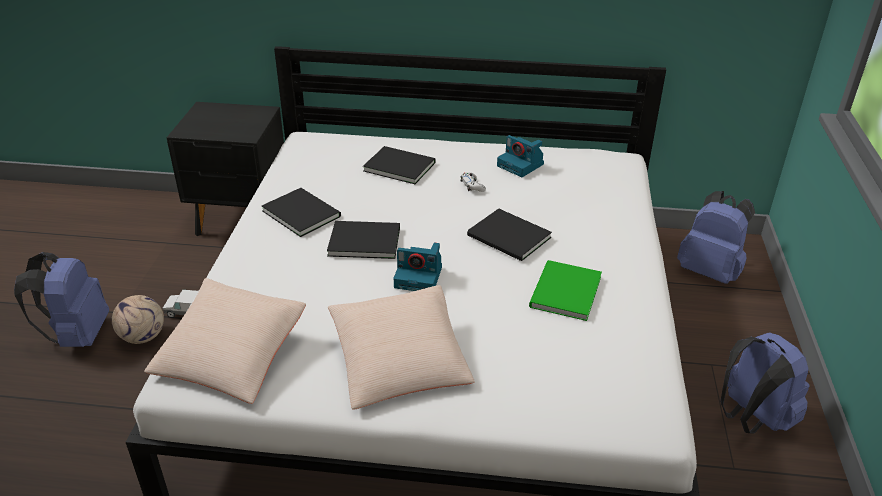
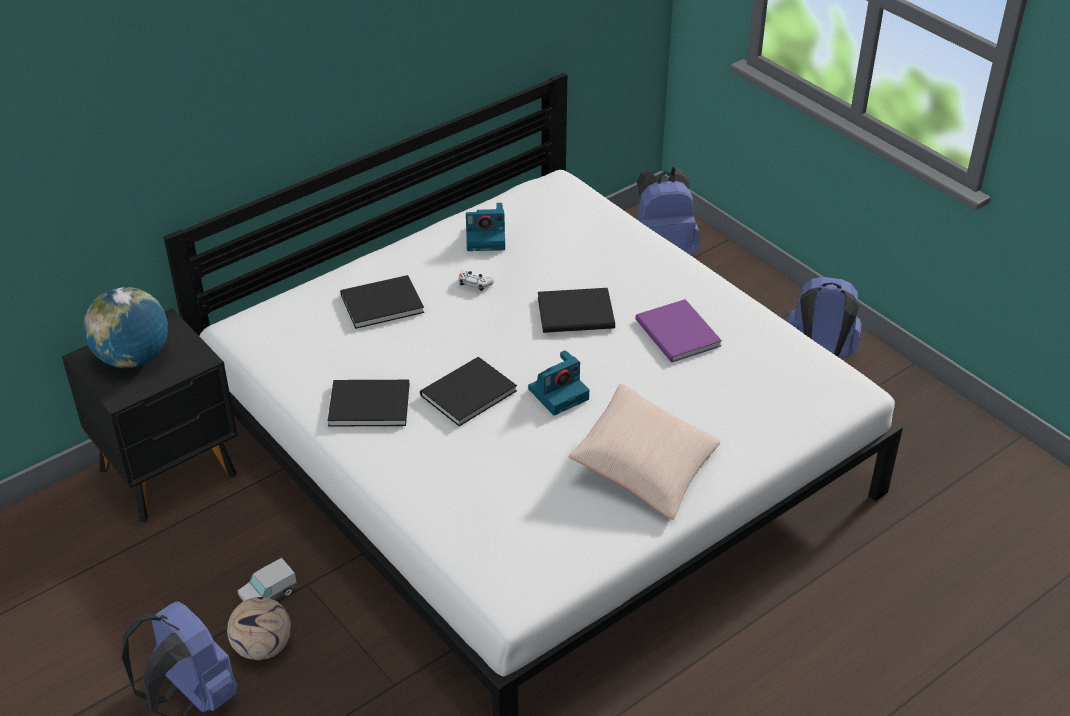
camera: 45 degrees left, 5 degrees up
(221, 119) = (133, 358): none -> globe
(230, 355) = (517, 555): beige pillow -> none
(563, 293) = (677, 335): green book -> purple book

